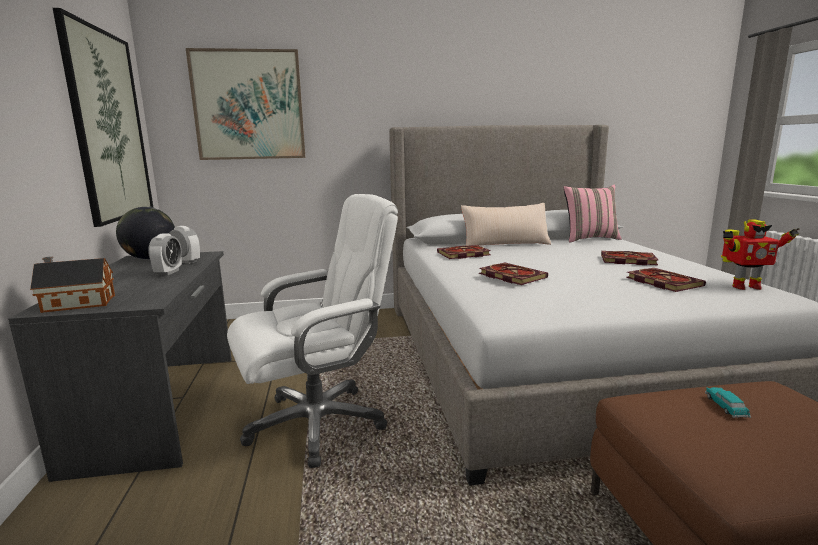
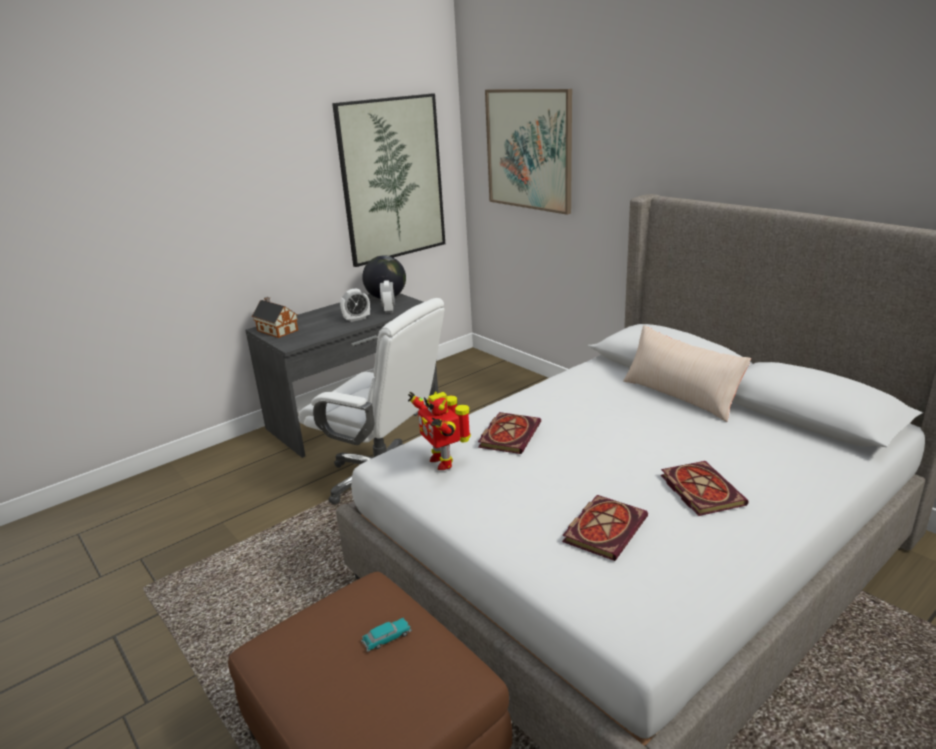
camera: 60 degrees right, 10 degrees up
(462, 254) = (587, 388): book -> none
(589, 239) = (815, 440): pink pillow -> none
(744, 286) = (655, 595): toy robot -> toy robot (443, 461)

